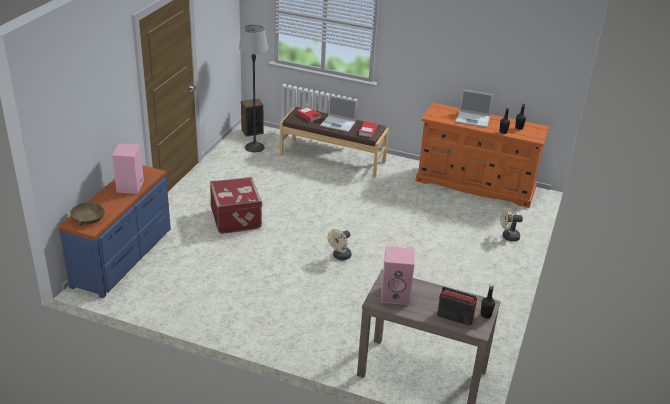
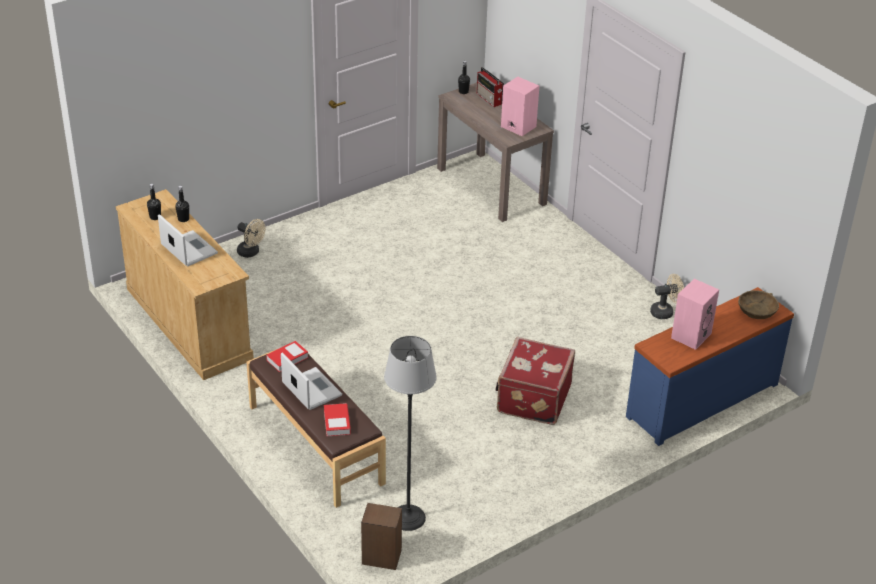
camera: 145 degrees left, 5 degrees up
(340, 256) = (456, 303): beige fan -> beige fan (665, 312)
(476, 185) = (188, 323): orange dresser -> beige dresser

